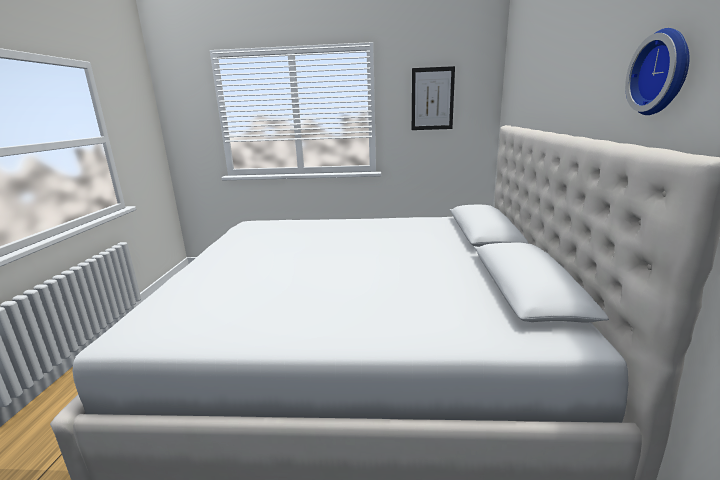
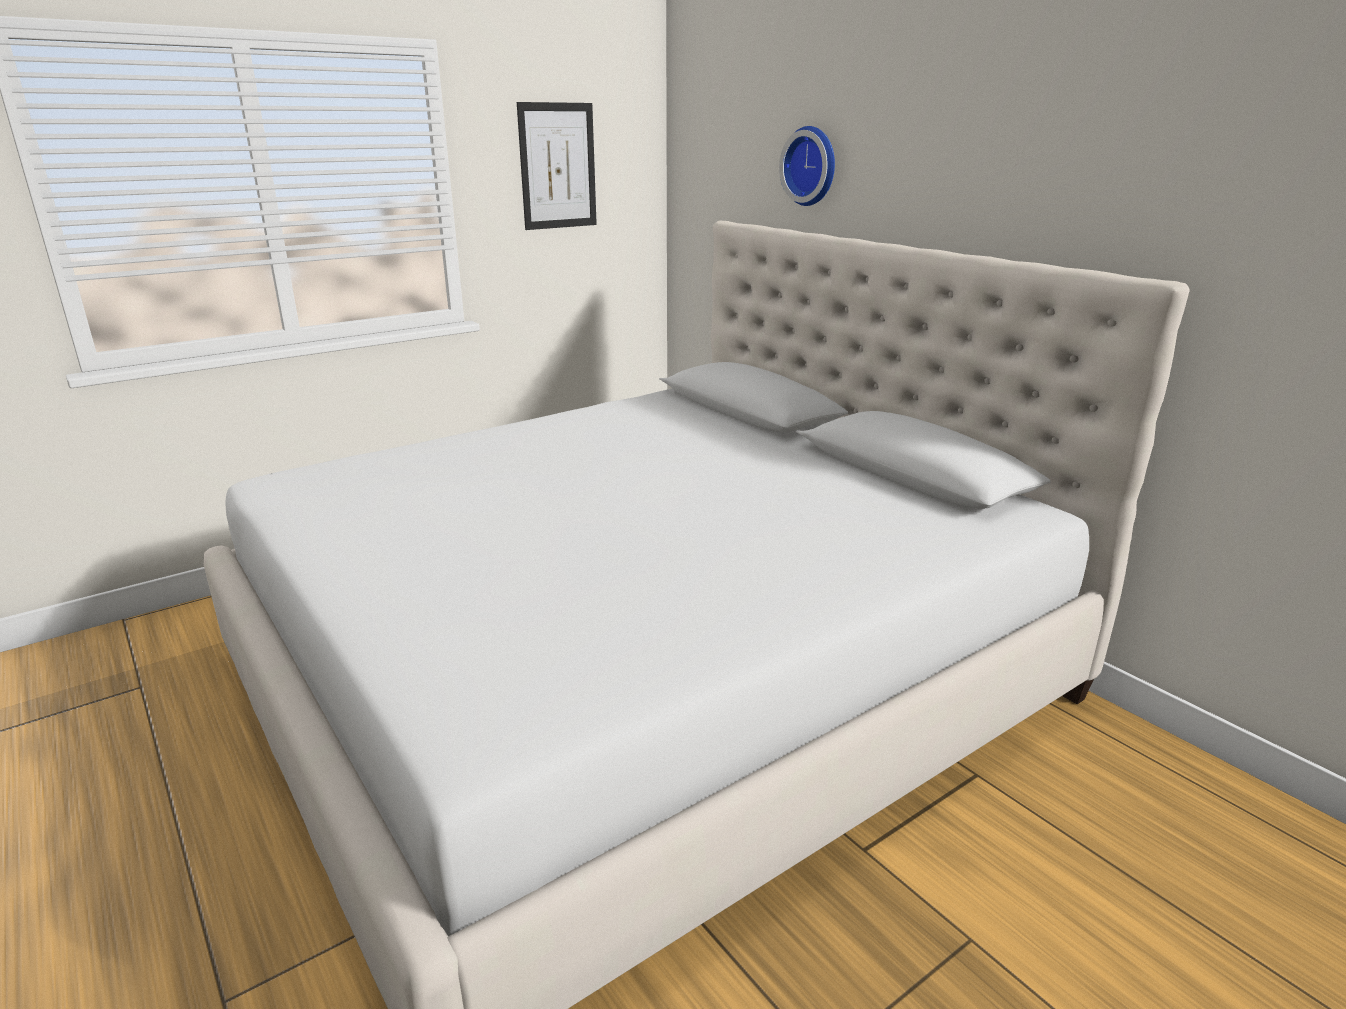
camera: 40 degrees left, 5 degrees up
(663, 73) = (1057, 175): wall clock -> wall clock (812, 166)

